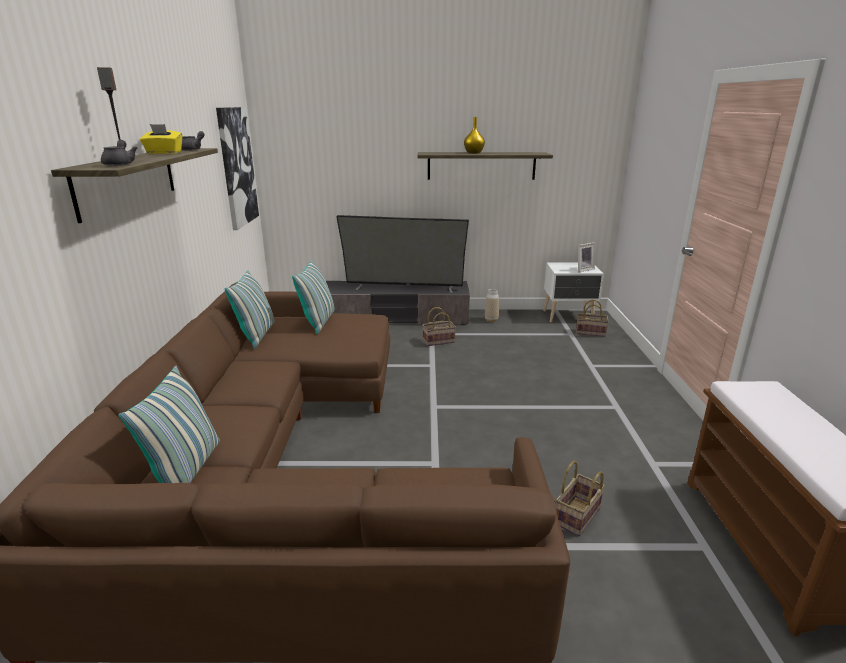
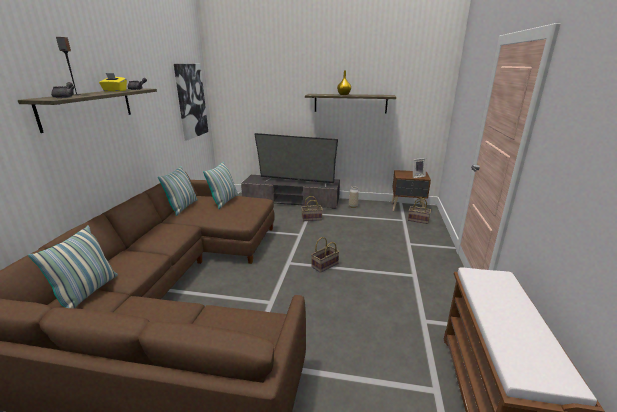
camera: 10 degrees right, 0 degrees up
(569, 317) = (407, 208): white nightstand -> brown nightstand
(577, 517) = (351, 354): basket -> basket (325, 266)

